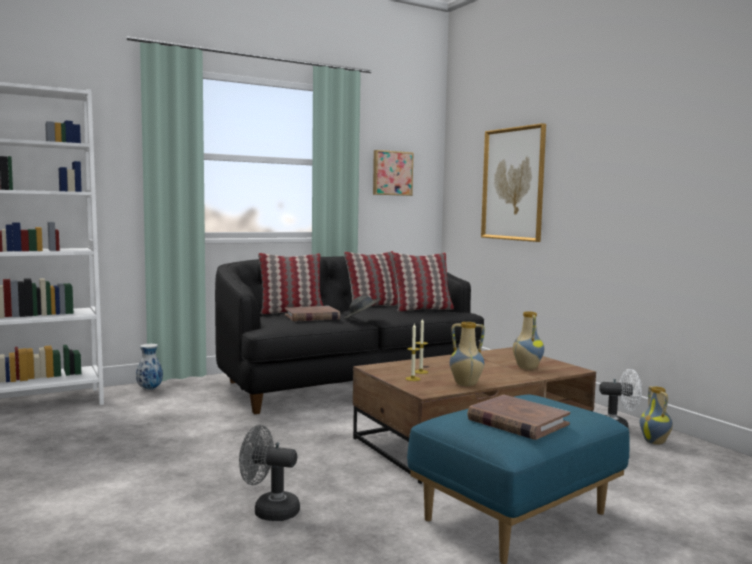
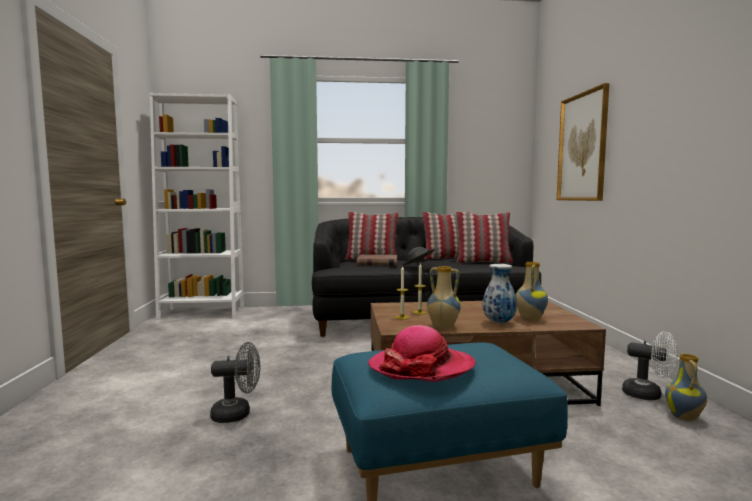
camera: 25 degrees right, 0 degrees up
(149, 389) = (274, 311): vase -> vase (499, 323)
(269, 511) = (237, 414): grey fan -> grey fan turned 135 degrees clockwise
(392, 173) = (482, 147): picture -> none
(517, 422) = (421, 367): brown book -> hat

